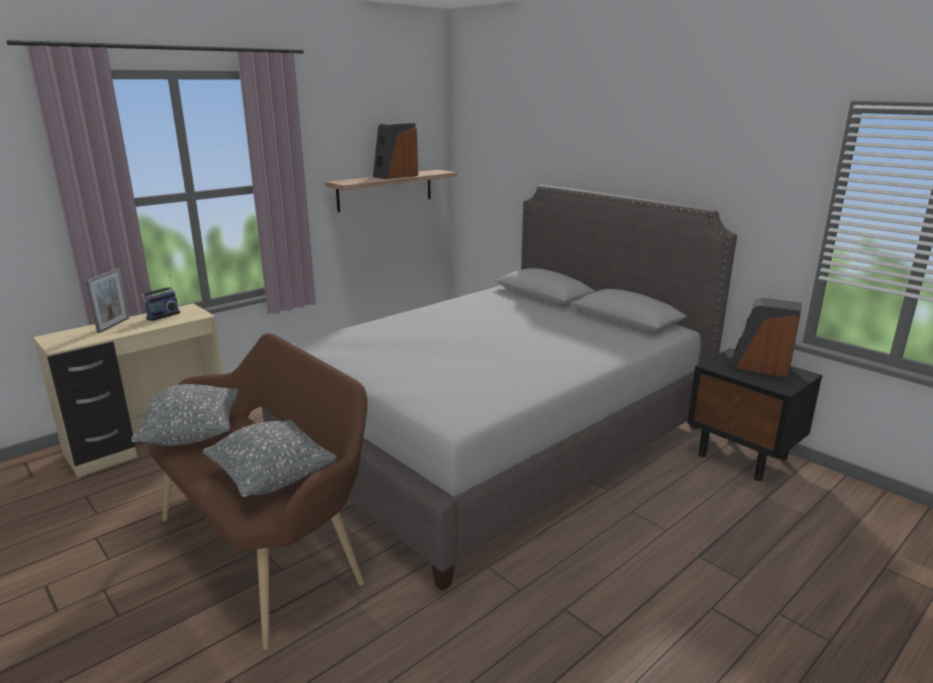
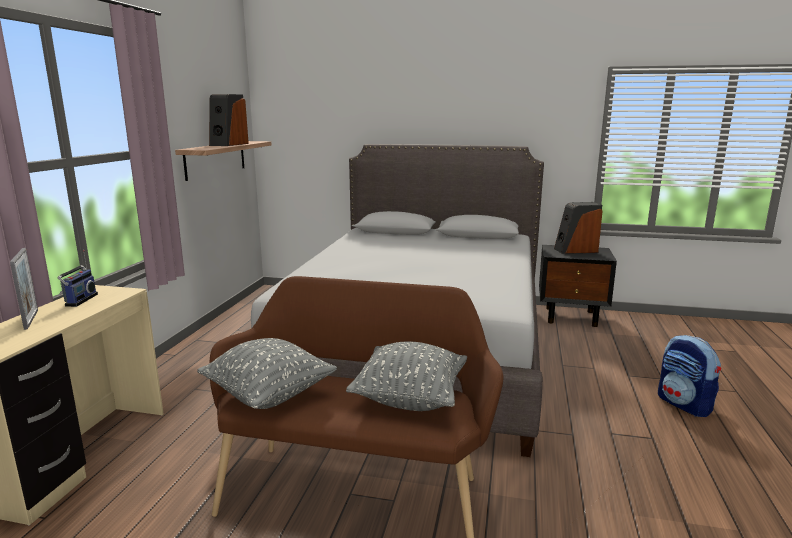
camera: 35 degrees left, 5 degrees down
(716, 622) = (684, 404): none -> backpack

